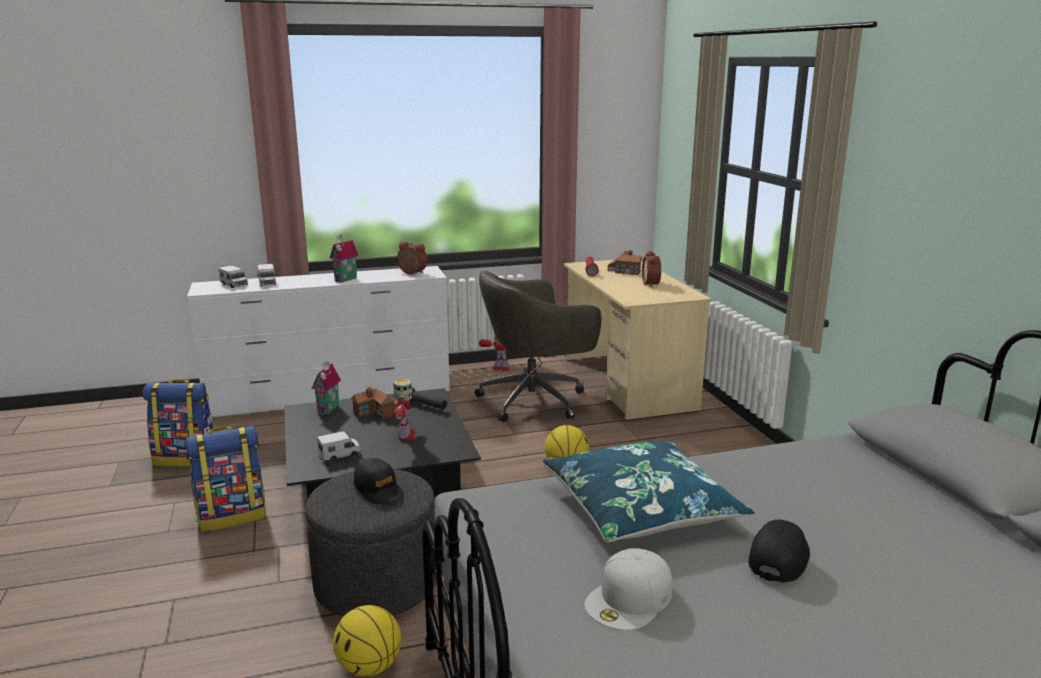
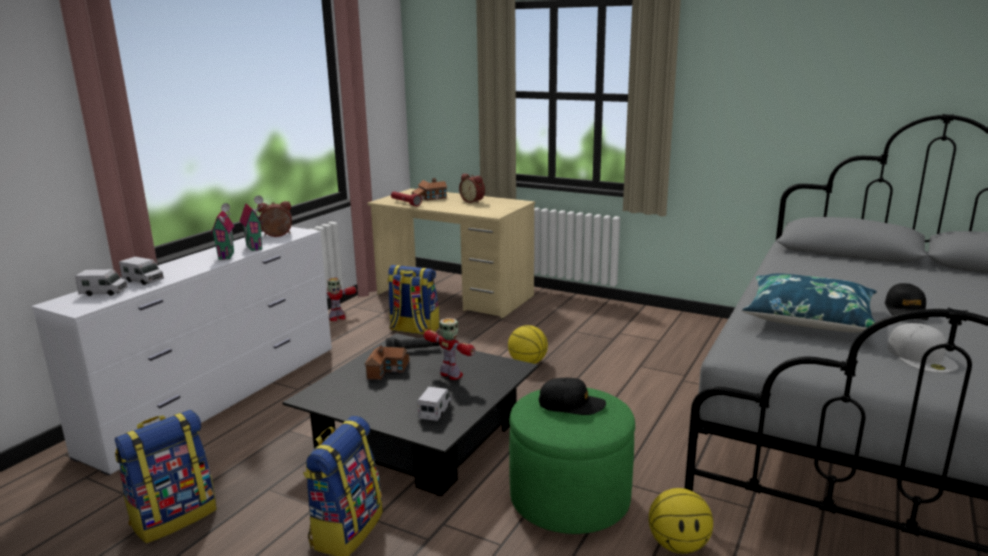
camera: 45 degrees left, 0 degrees up
(330, 409) = (337, 386): toy house -> toy house (256, 247)
(376, 583) = (569, 498): grey ottoman -> green ottoman
(535, 400) = (413, 330): grey office chair -> backpack
(779, 558) = (906, 311): black cap -> black cap turned 150 degrees counterclockwise

